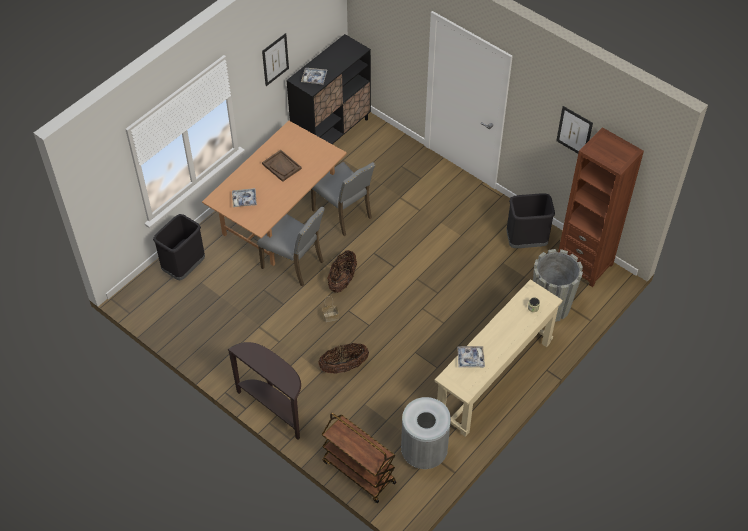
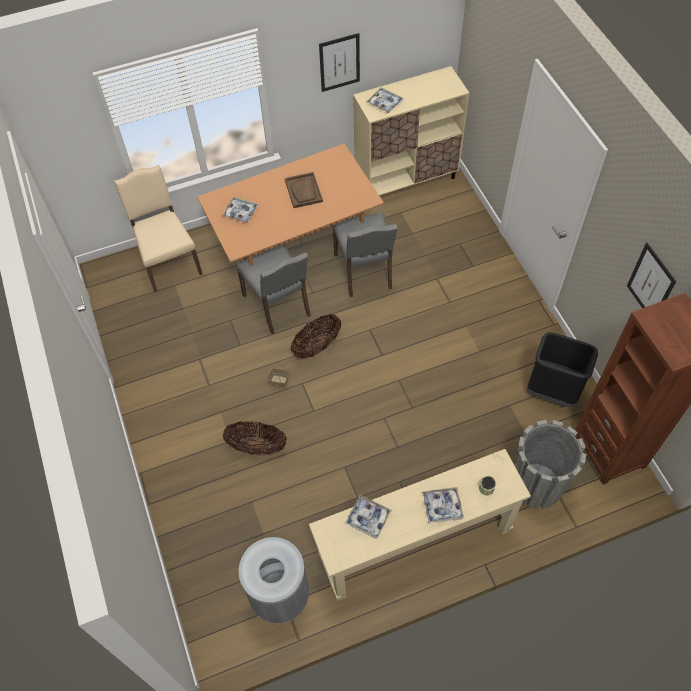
camera: 30 degrees right, 5 degrees up
(184, 267) = (169, 262): black trash can -> beige chair
(274, 408) = (156, 459): brown console table -> none
(332, 133) = (406, 179): black cabinet -> beige cabinet
(358, 472) = (193, 581): brown cart -> none
(512, 330) = (442, 507): none -> tray

